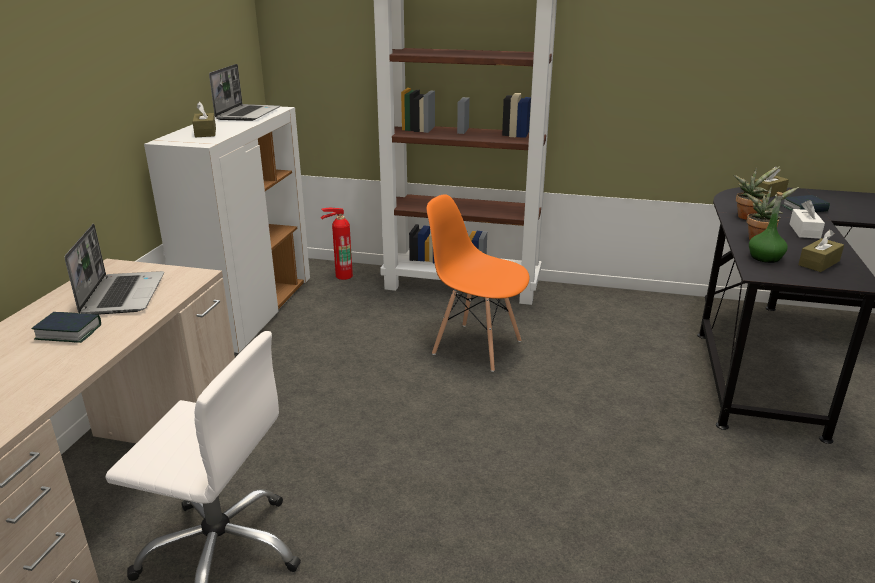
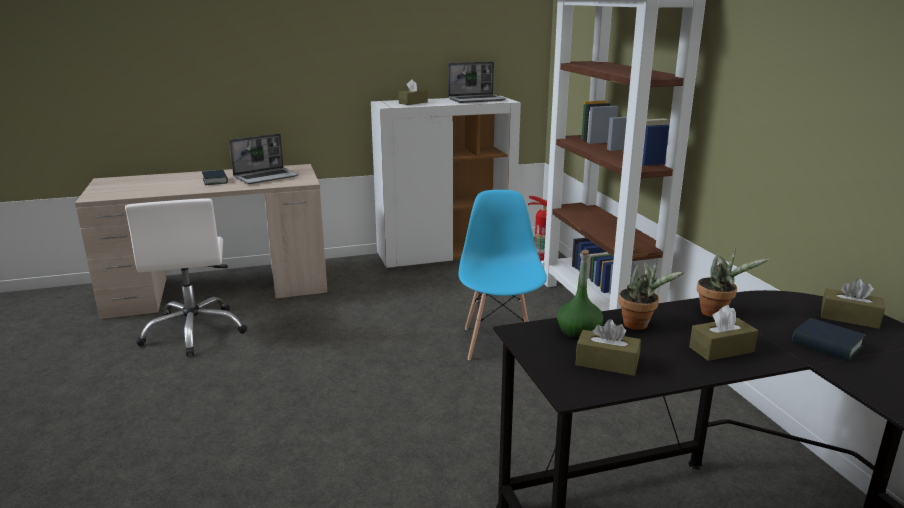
camera: 60 degrees right, 5 degrees down
(476, 346) = (499, 343): orange chair -> blue chair
(804, 231) = (721, 349): white tissue box -> brown tissue box

